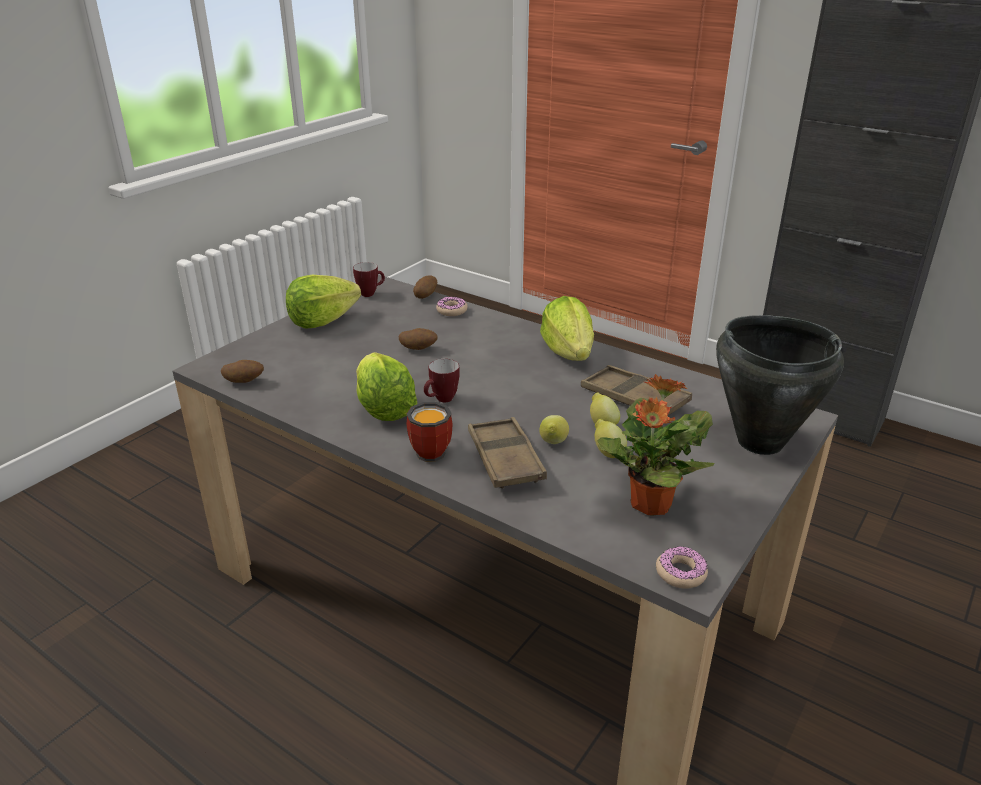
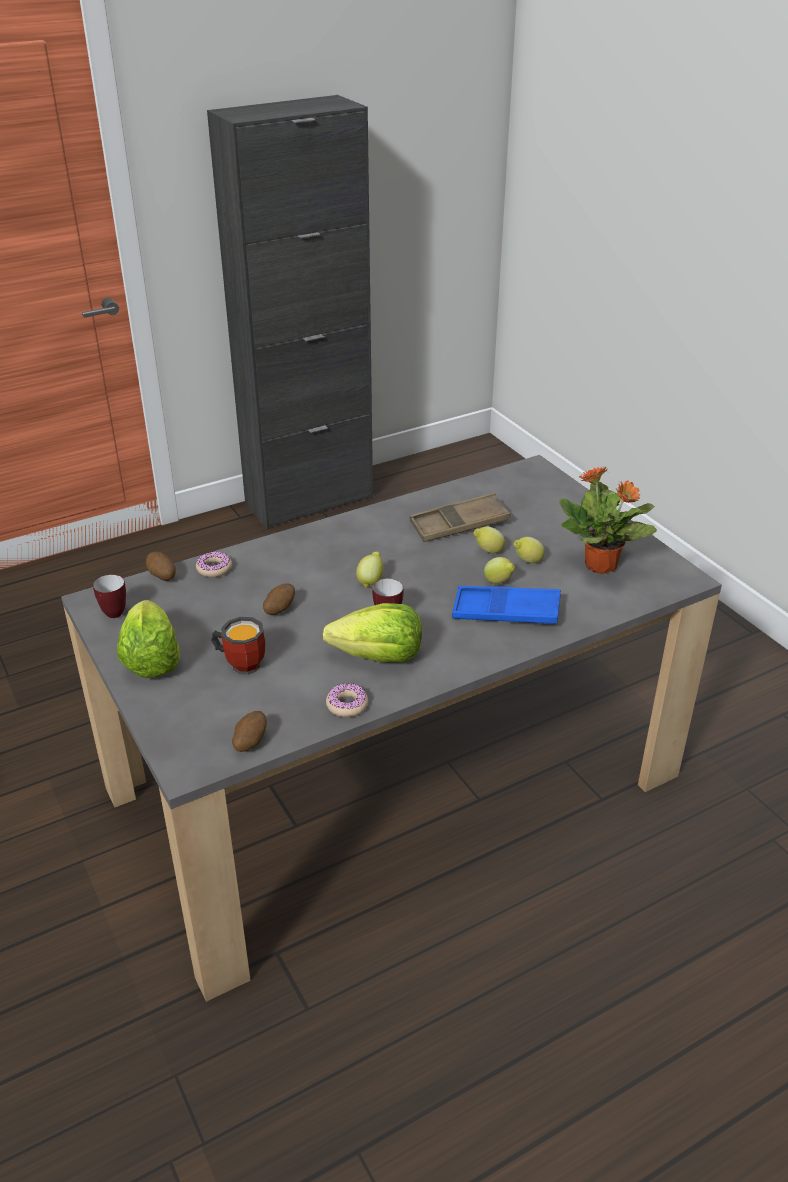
camera: 65 degrees left, 5 degrees up
(433, 449) = (468, 645): mug -> mug (241, 662)
(493, 377) = (371, 581): none -> lemon
(505, 459) = (506, 612): brown tray -> blue tray
(569, 353) = (361, 530): lettuce -> none
(680, 573) = (678, 579): donut -> donut (347, 705)
(759, 441) = (552, 496): black cooking pot -> none

